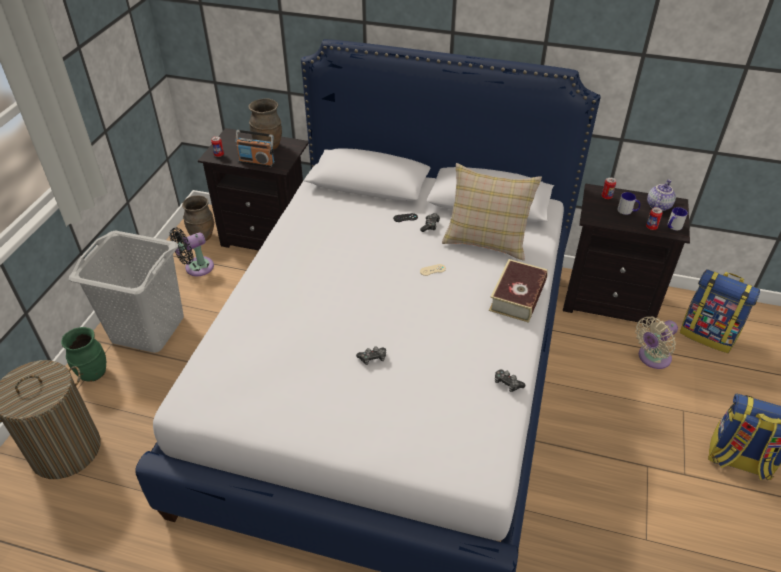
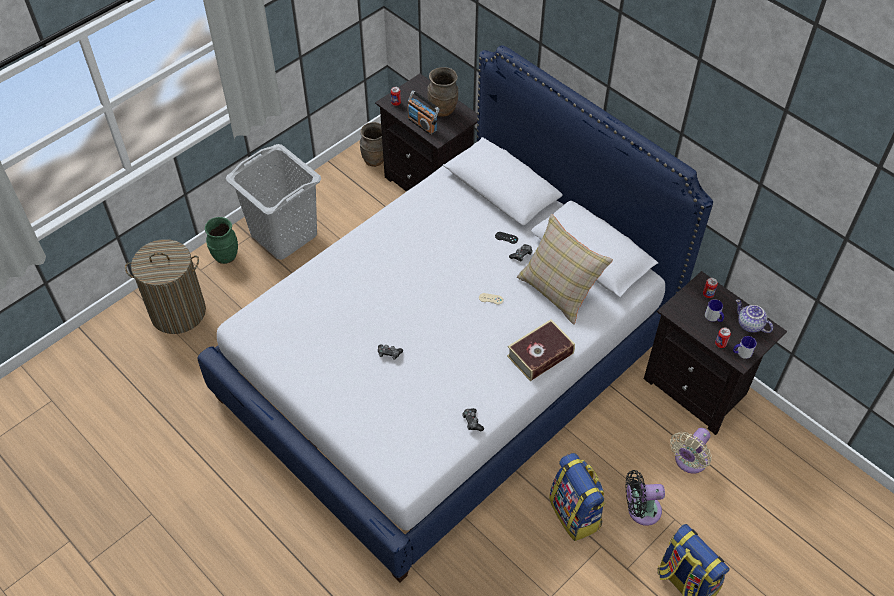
camera: 30 degrees right, 10 degrees up
(196, 268) = (352, 191): black fan -> black fan (640, 510)
(652, 358) = (688, 461): beige fan -> beige fan turned 45 degrees counterclockwise
(658, 205) = (749, 325): teapot -> teapot turned 105 degrees counterclockwise
(708, 334) = (765, 466): backpack -> backpack (575, 513)

